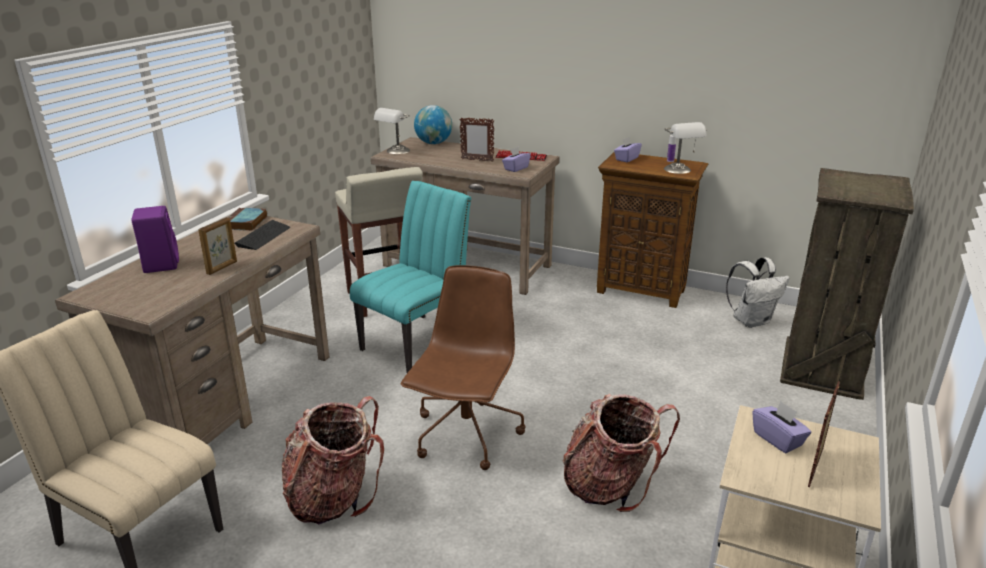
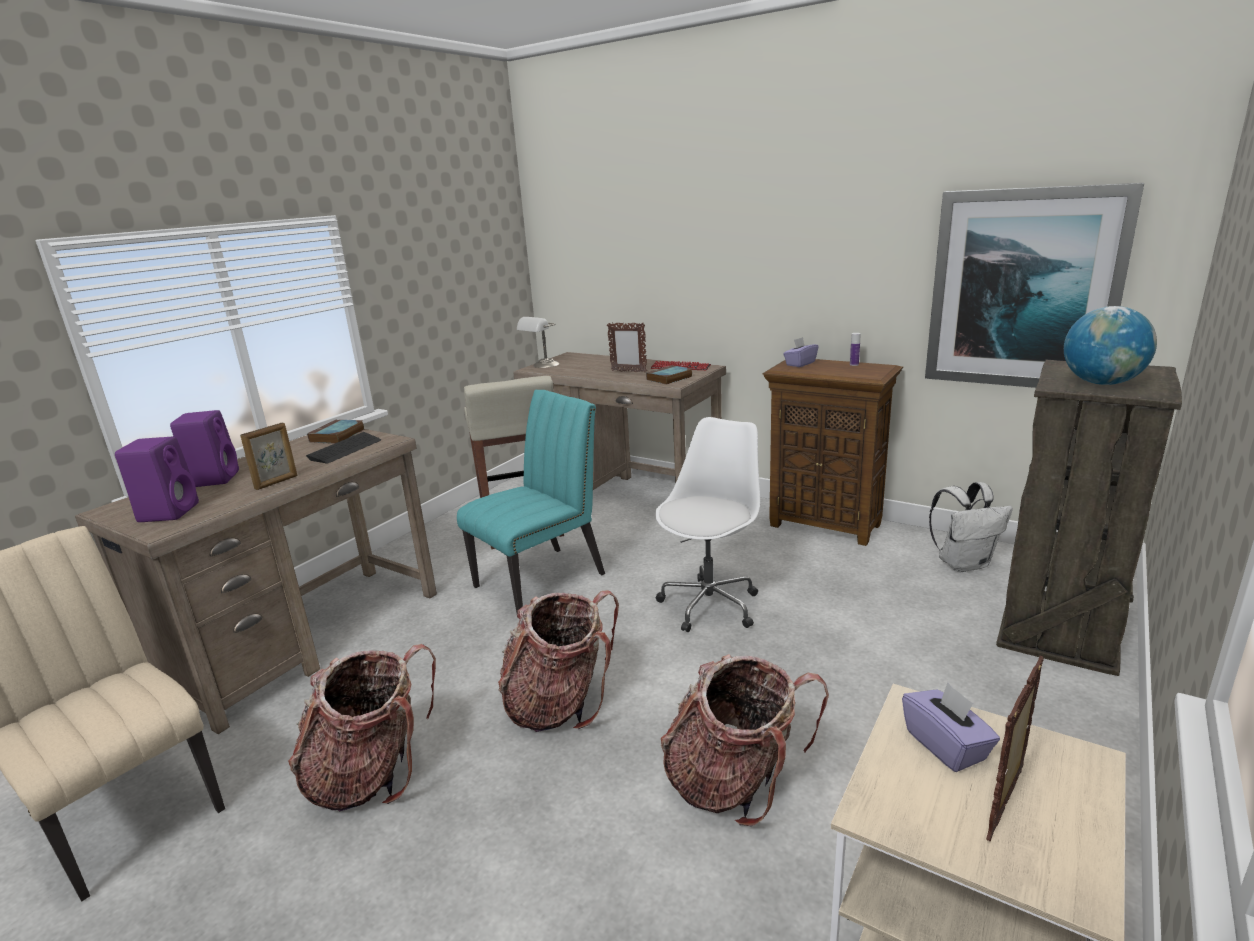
camera: 10 degrees right, 5 degrees down
(144, 295) = (169, 512): none -> purple speaker
(433, 143) = (588, 357): globe -> globe (1101, 383)
(465, 438) = (560, 703): brown office chair -> backpack
(516, 168) = (669, 378): purple tissue box -> book
(563, 358) = (710, 604): none -> white office chair
(680, 171) = (864, 374): white table lamp -> none
(804, 107) = (1024, 289): none -> picture

